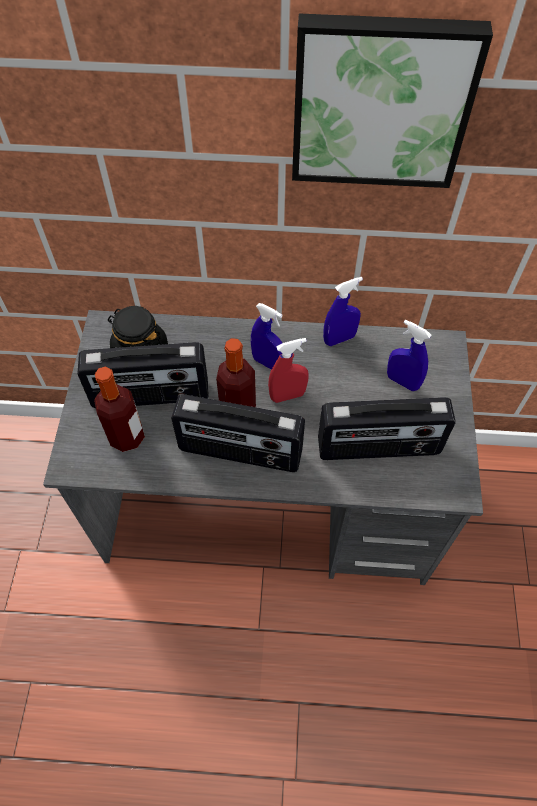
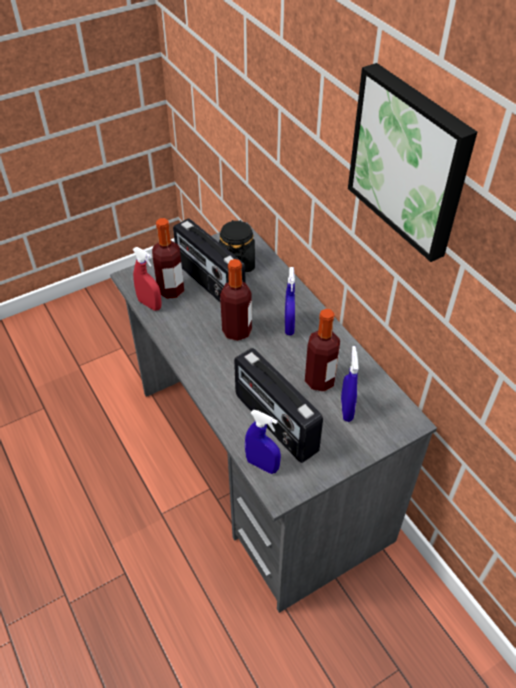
camera: 55 degrees right, 10 degrees down
(240, 452) = (205, 349): radio -> none
(287, 395) = (272, 350): red spray bottle -> red spray bottle (150, 304)
(339, 339) = (348, 353): blue spray bottle -> blue spray bottle (262, 465)
(354, 381) = (319, 380): none -> bottle

